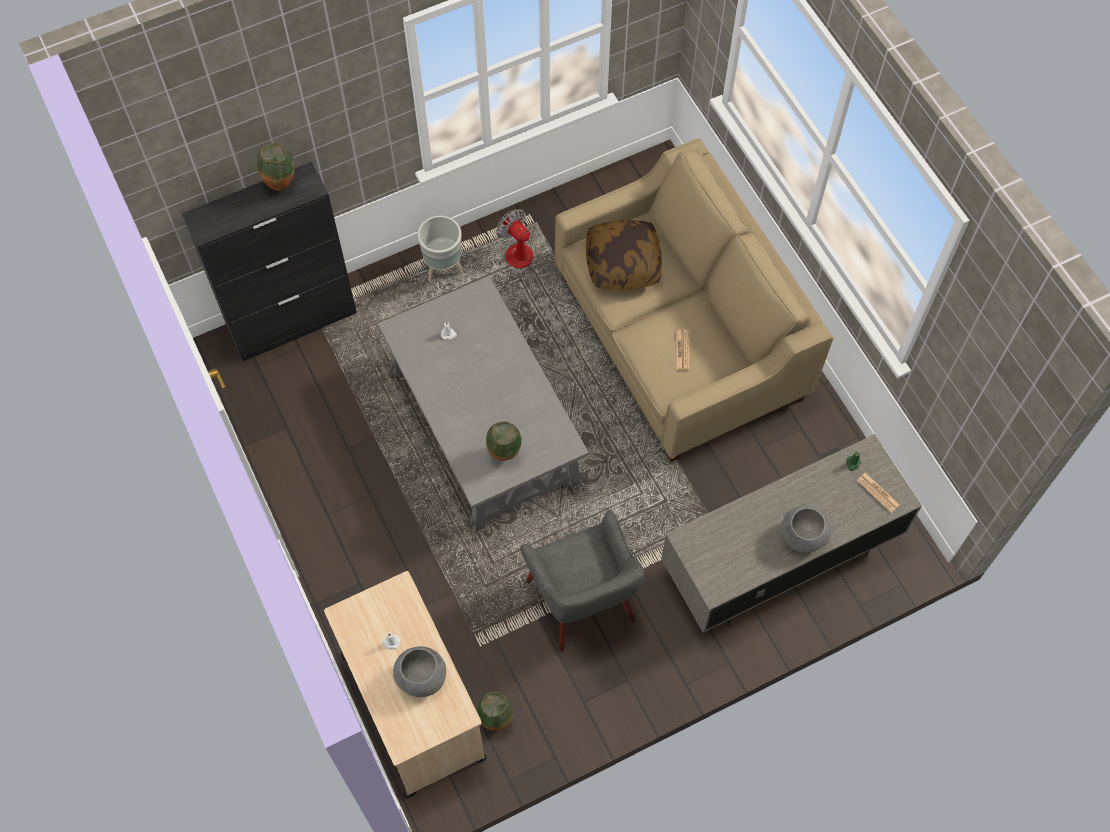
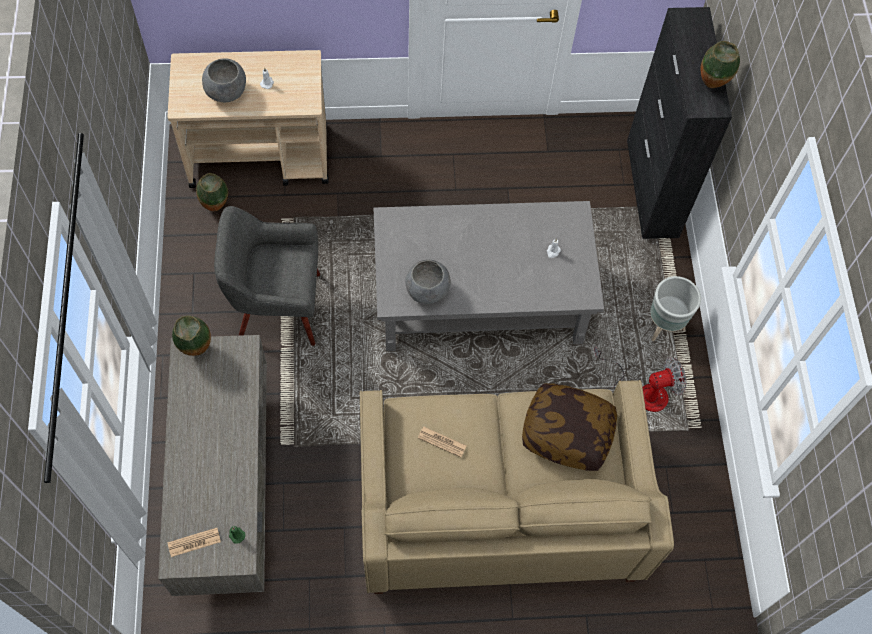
camera: 110 degrees right, 0 degrees up
(504, 454) = (409, 250): vase -> vase (197, 350)
(802, 536) = (190, 449): grey bowl -> grey bowl (427, 291)

